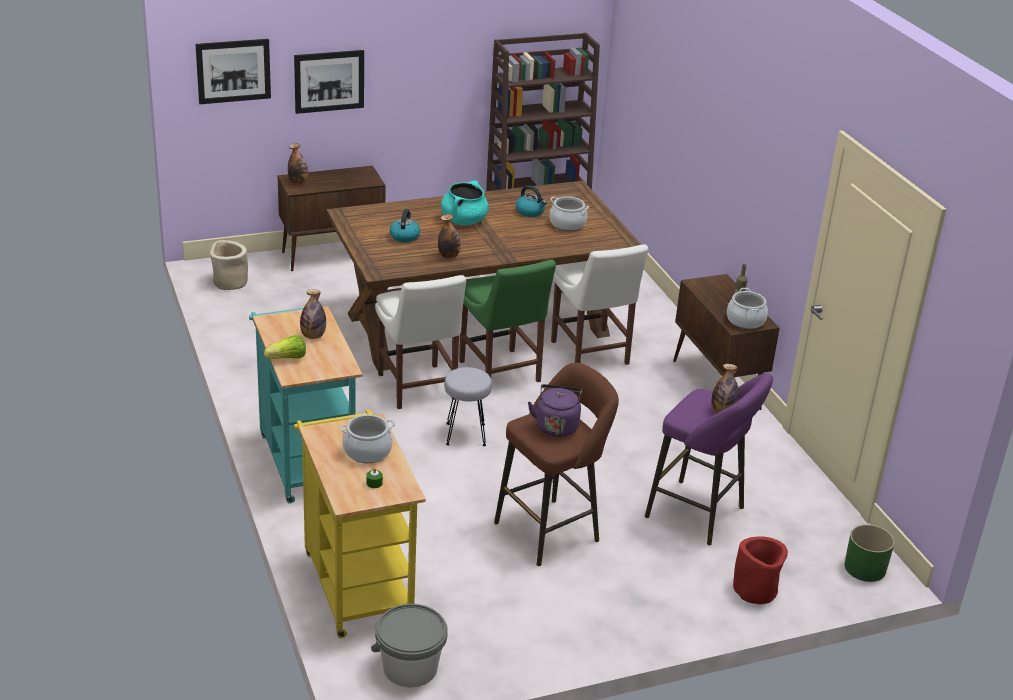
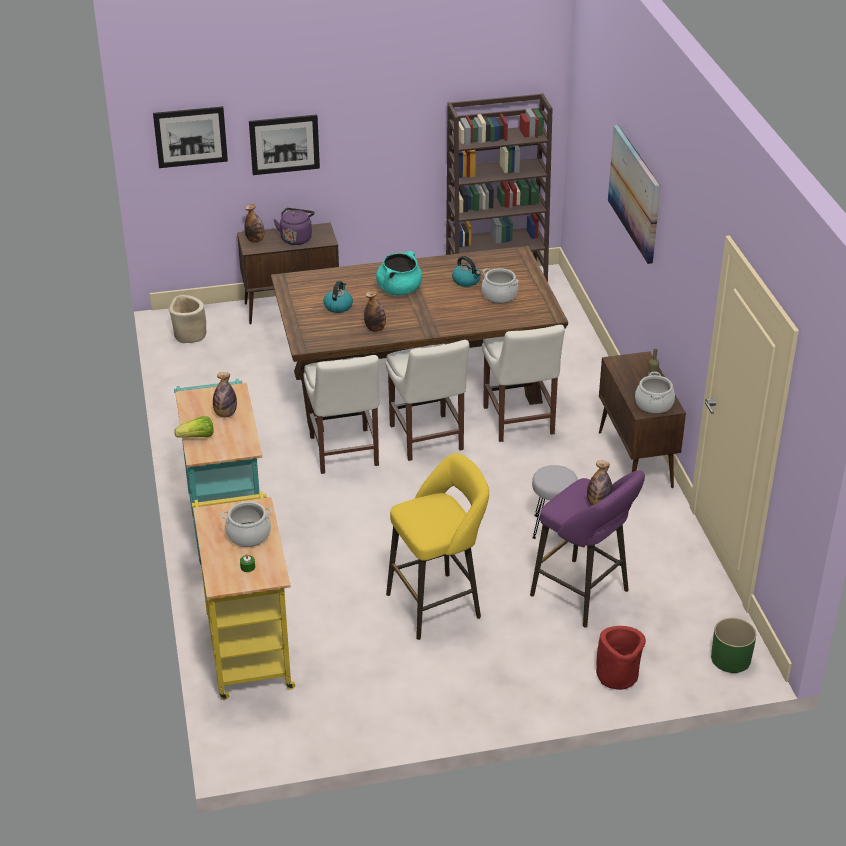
camera: 10 degrees right, 5 degrees up
(410, 668) = (279, 731): grey bucket -> none
(465, 435) = (379, 503): grey stool -> grey stool (552, 528)
(501, 373) = (427, 440): green chair -> white chair
(551, 530) = (438, 604): brown stool -> yellow stool
(556, 426) = (435, 513): purple kettle -> purple kettle (296, 238)
(705, 115) = (635, 193): none -> picture

